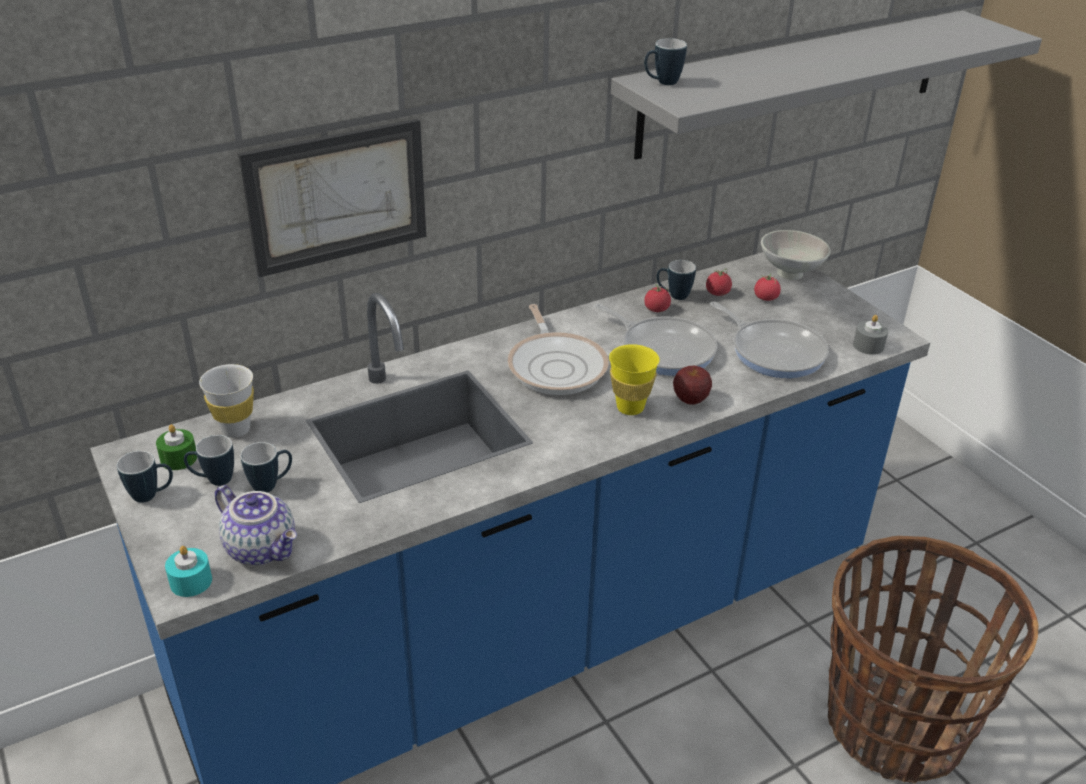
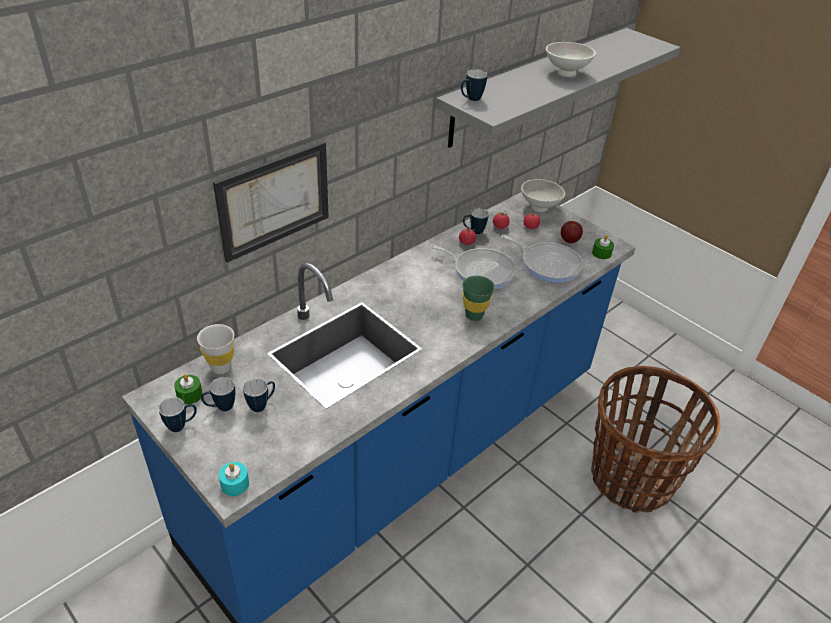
camera: 15 degrees left, 5 degrees up
(263, 548) = (274, 452): teapot -> none
(556, 366) = (418, 291): frying pan -> none
(630, 407) = (474, 315): yellow cup -> green cup
(691, 400) = (509, 305): apple -> apple (569, 240)
(829, 60) = (565, 73): none -> white bowl
(868, 346) = (601, 253): grey candle -> green candle

